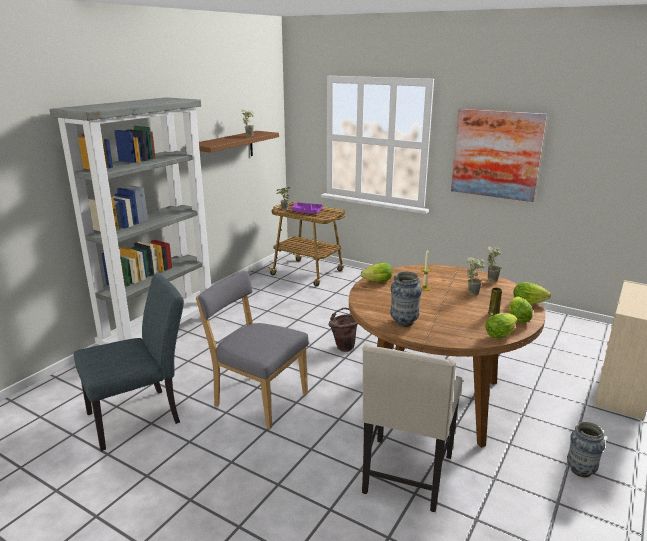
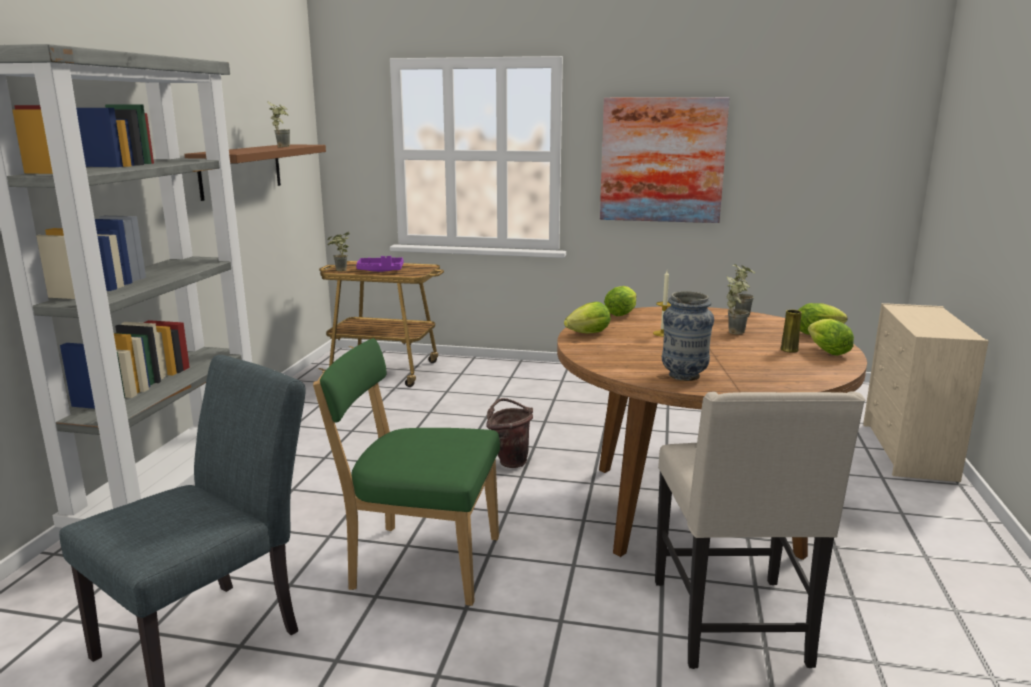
camera: 20 degrees left, 5 degrees down
(257, 398) = (419, 562): grey chair -> green chair
(501, 334) = (829, 371): lettuce -> lettuce (622, 313)
(580, 470) = (946, 560): vase -> none

